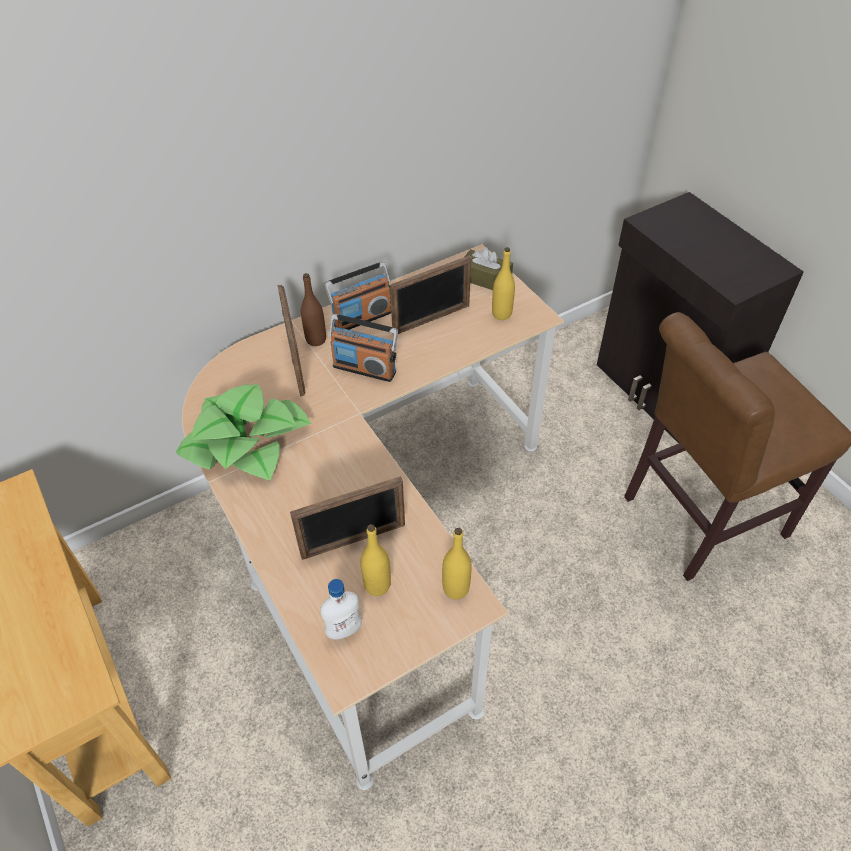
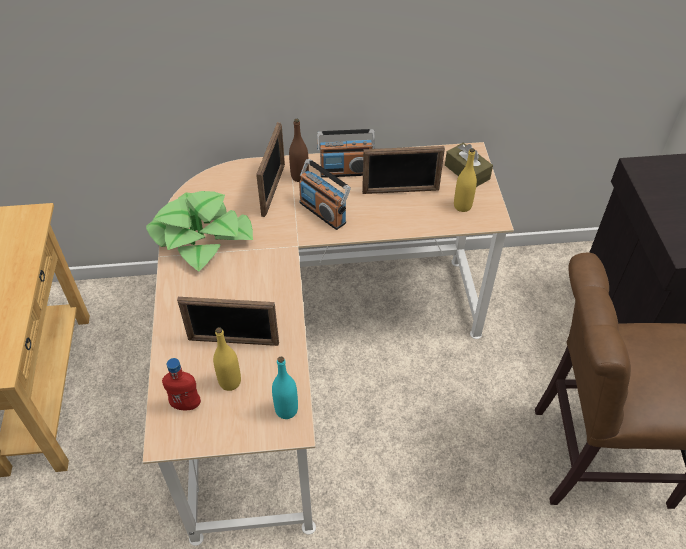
camera: 25 degrees right, 0 degrees up
(344, 630) = (186, 404): white bottle -> red bottle
(456, 588) = (286, 410): yellow bottle -> turquoise bottle

